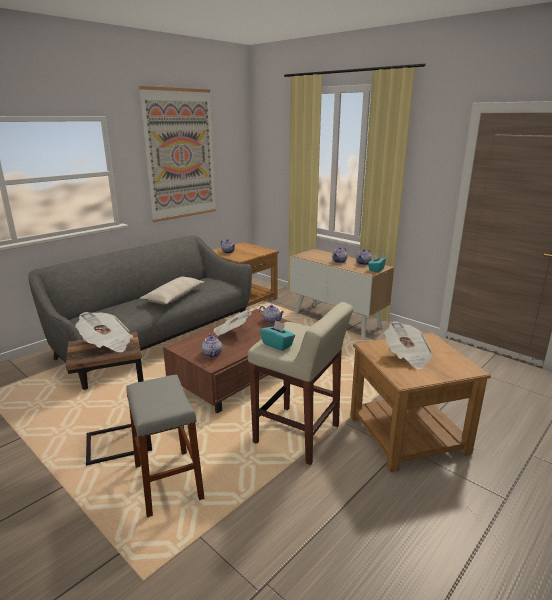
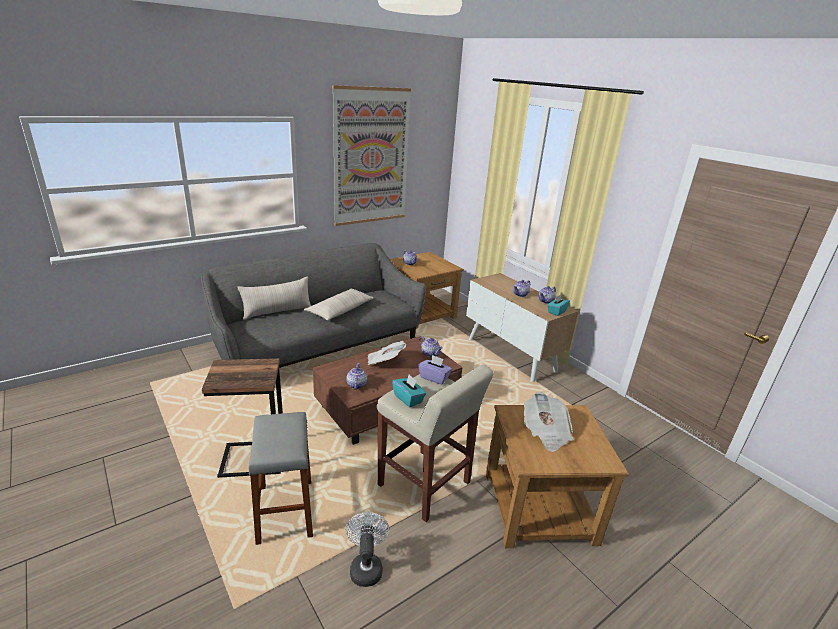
camera: 10 degrees right, 5 degrees up
(107, 344) = (247, 369): newspaper -> none
(111, 305) = (277, 312): none -> beige pillow
(266, 513) = (366, 566): none -> white fan
(294, 326) = (434, 377): none -> purple tissue box

